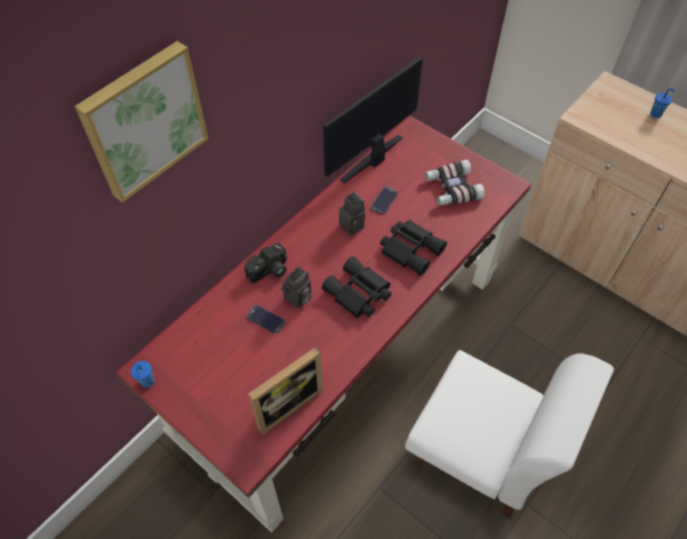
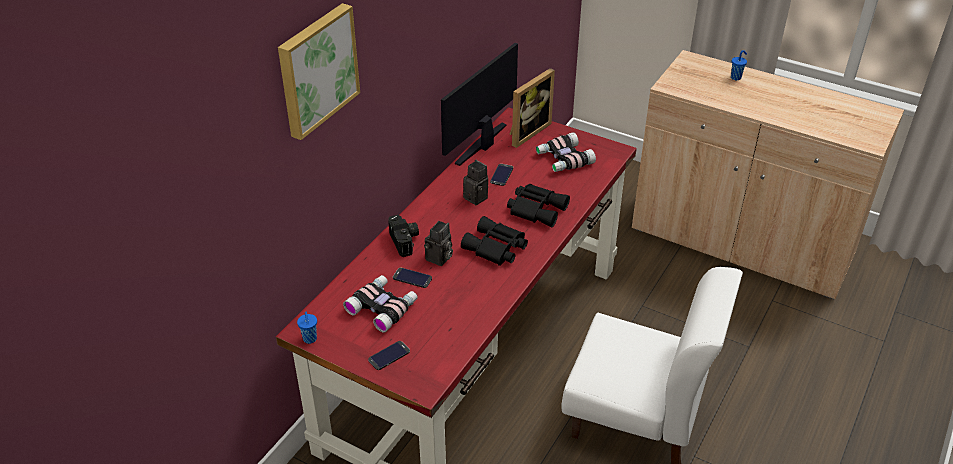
camera: 10 degrees left, 15 degrees down
(220, 416) = (389, 356): none -> phone
(228, 352) = (383, 307): none -> binoculars
(269, 271) = (405, 241): camera -> camera turned 60 degrees counterclockwise
(285, 402) = (449, 337): picture frame -> picture frame (526, 132)

